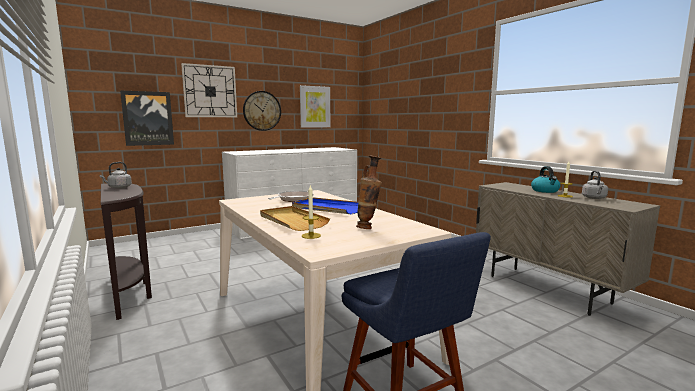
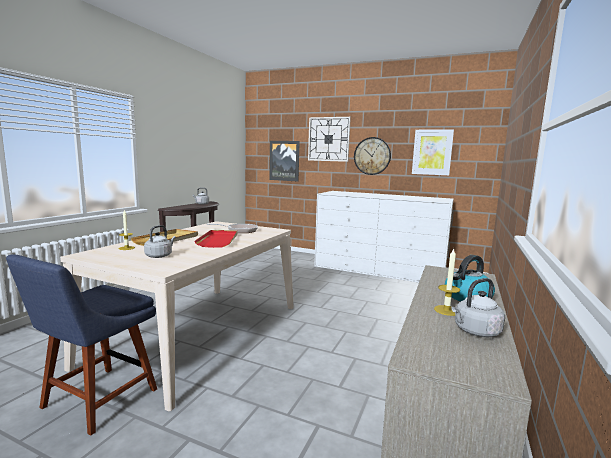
camera: 55 degrees right, 0 degrees up
(328, 208) = (218, 240): blue tray -> red tray
(368, 228) = (160, 256): vase -> grey kettle

